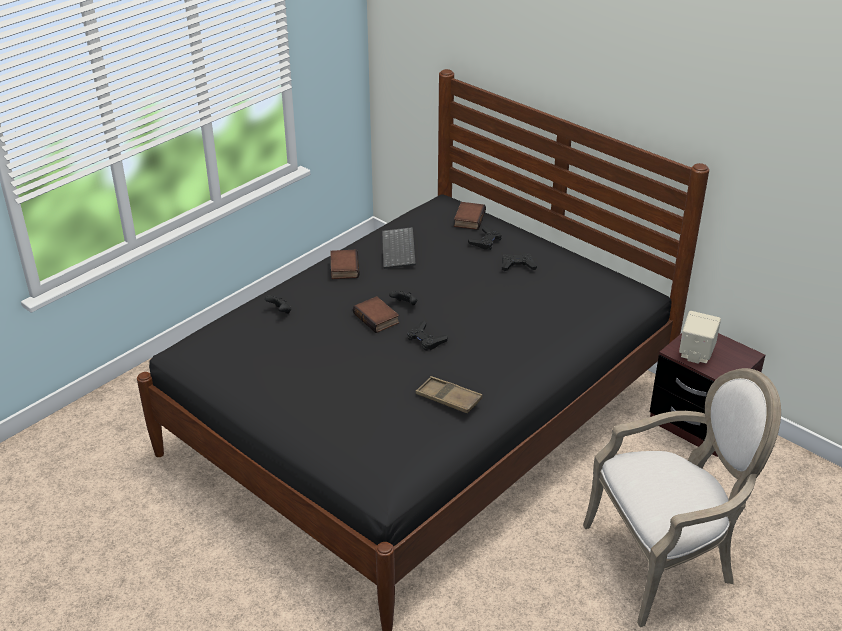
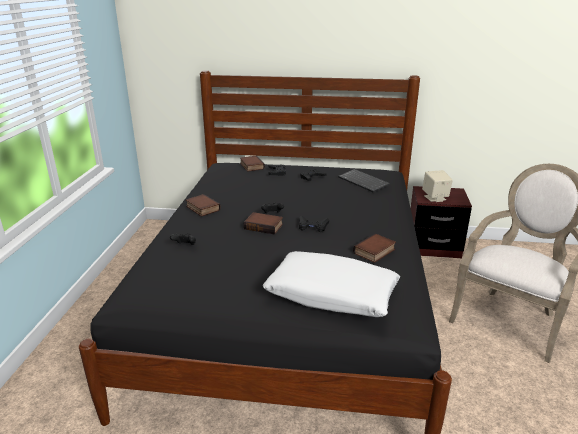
camera: 35 degrees left, 10 degrees down
(348, 424) = (331, 294): none -> white pillow
(400, 250) = (229, 189): keyboard -> keyboard (364, 182)
(448, 398) = (375, 252): brown tray -> book

